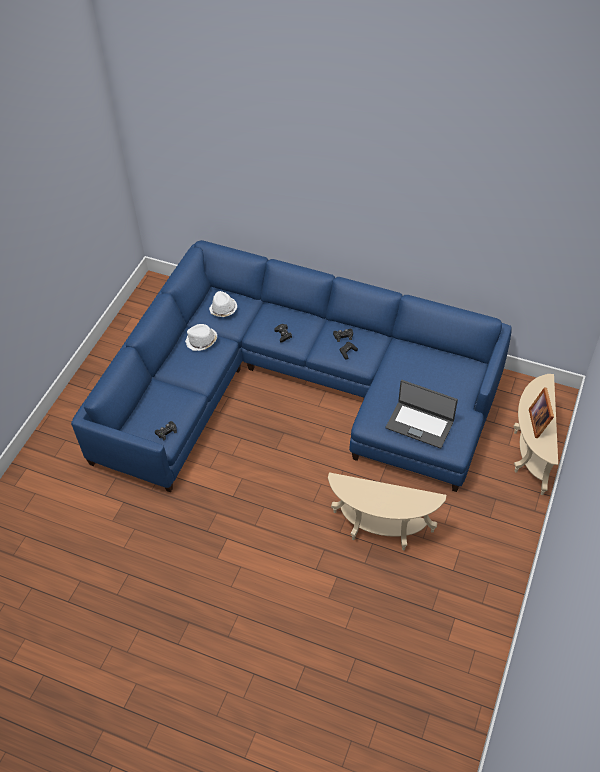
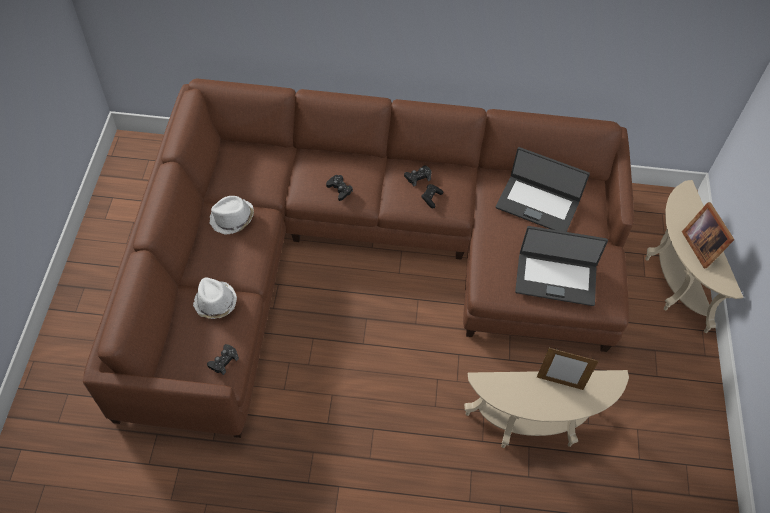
camera: 20 degrees left, 5 degrees up
(223, 309) = (248, 169): white hat -> white hat (215, 303)
(295, 387) = (362, 253): blue sofa -> brown sofa
(392, 492) = (559, 383): none -> picture frame
(426, 370) = (537, 204): none -> laptop

